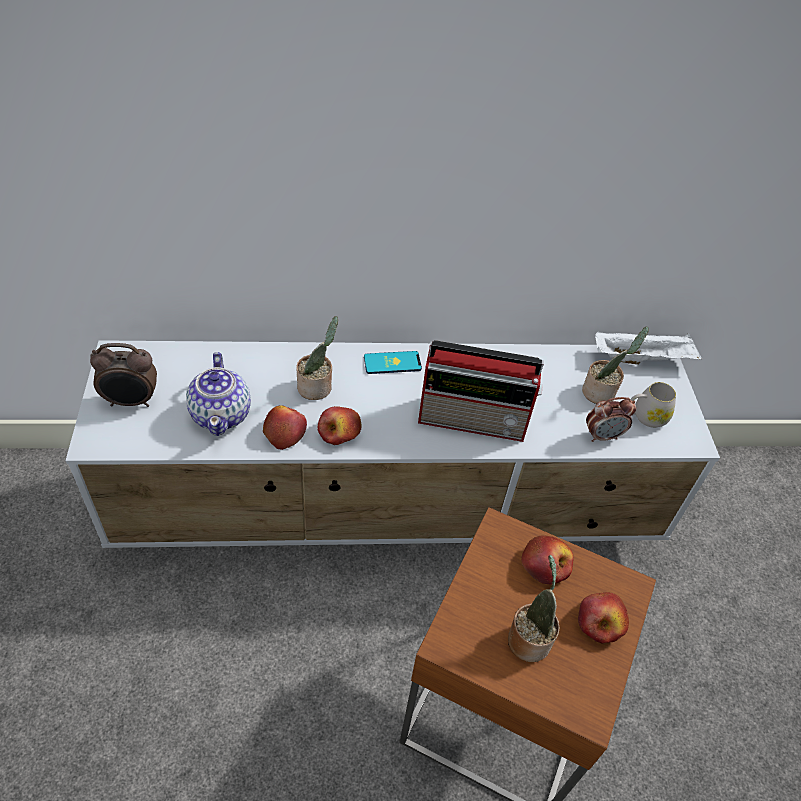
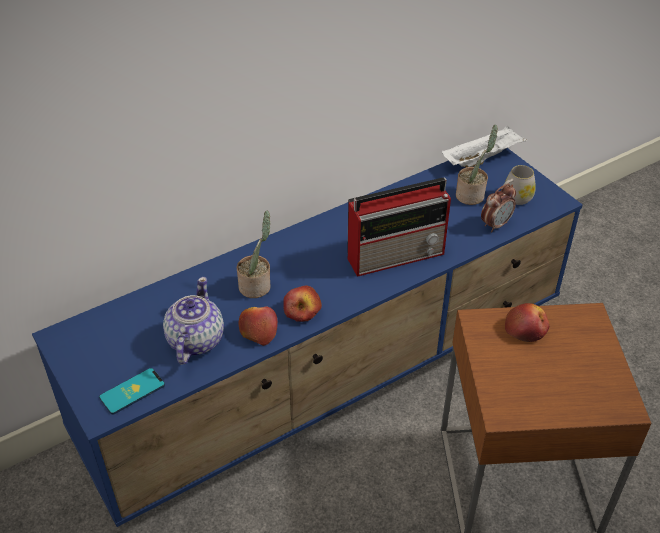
camera: 25 degrees left, 5 degrees down
(132, 401) = (107, 367): alarm clock -> none
(222, 414) = (195, 341): teapot -> teapot turned 135 degrees counterclockwise
(392, 363) = (301, 241): phone -> phone (132, 391)
(392, 509) = (332, 379): white tv stand -> blue tv stand
(529, 637) = (551, 381): potted plant -> none
(600, 622) = (589, 347): apple -> none

